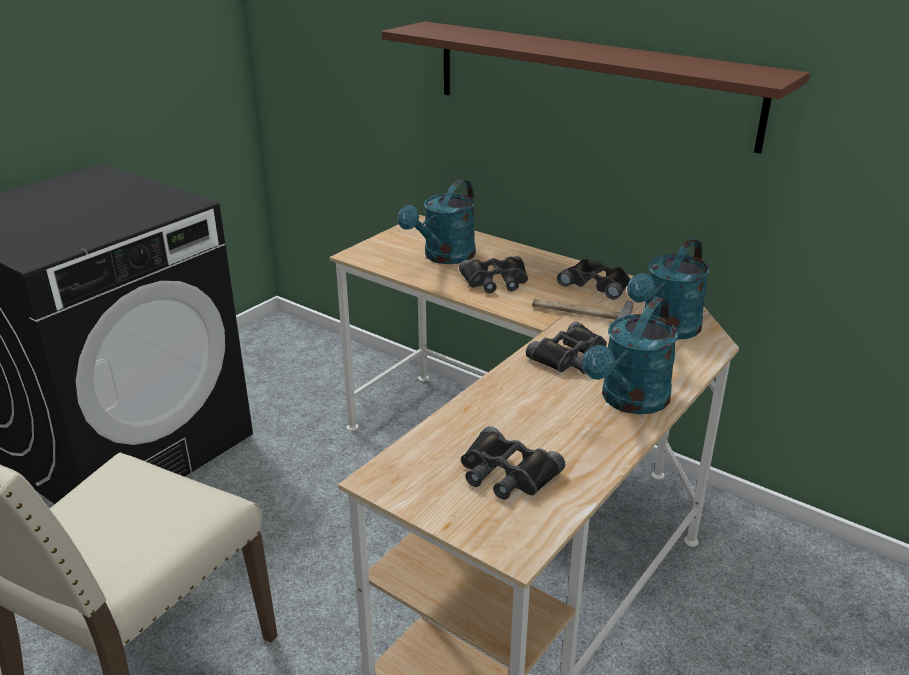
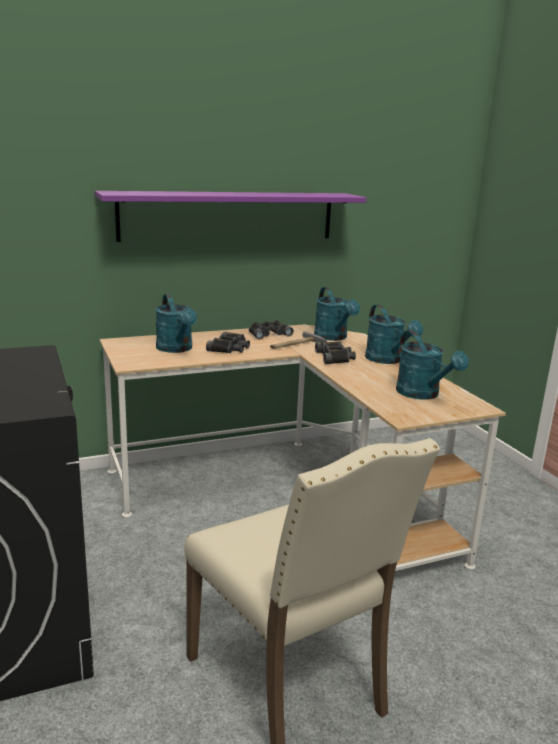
camera: 60 degrees left, 10 degrees down
(506, 473) = (423, 394): black binoculars -> turquoise watering can
(589, 82) = (229, 216): brown shelf -> purple shelf

